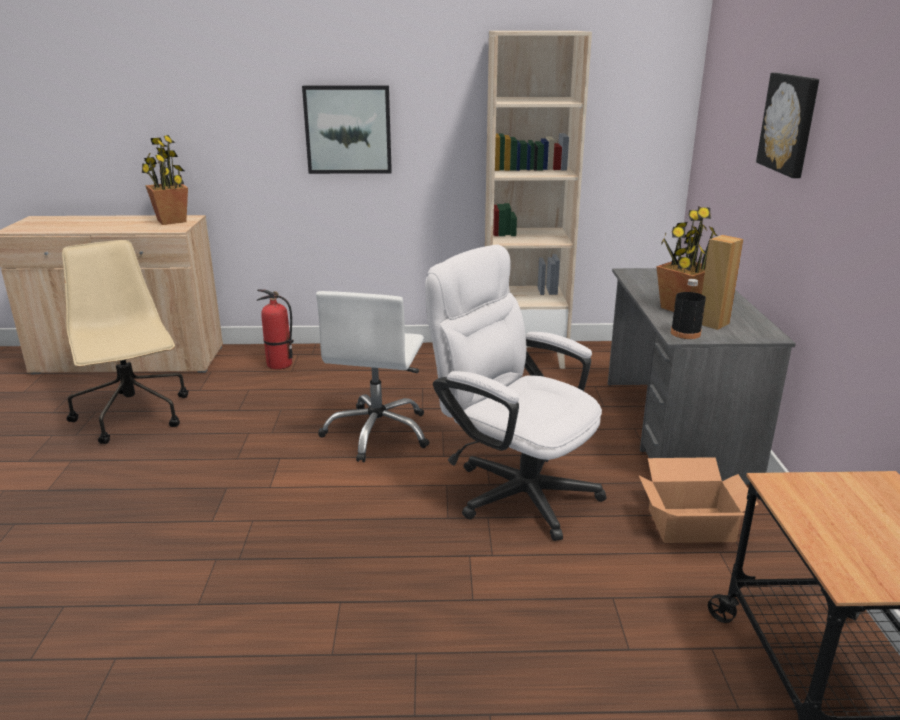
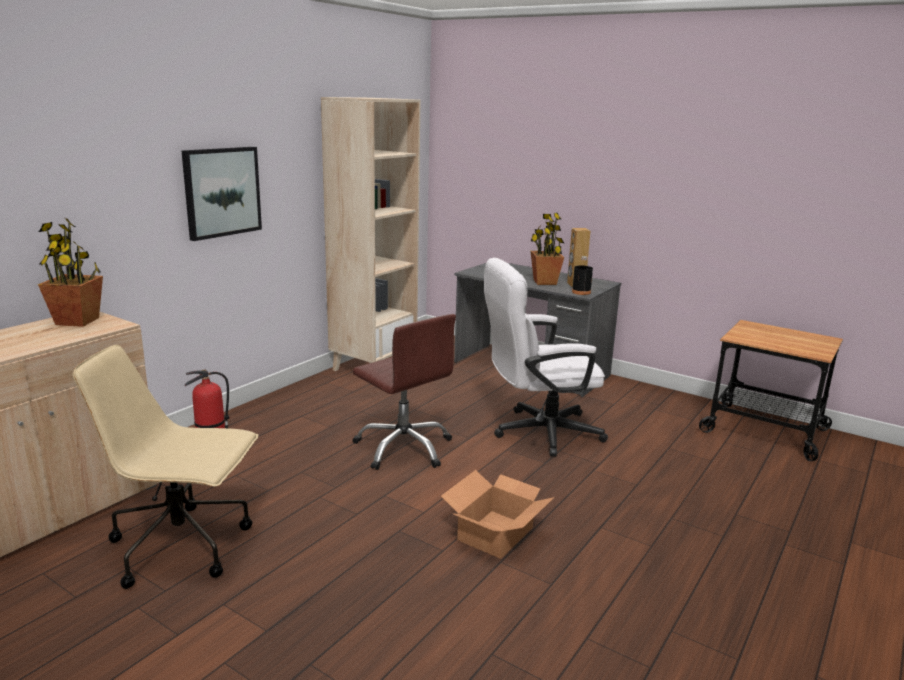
camera: 55 degrees left, 5 degrees down
(378, 433) = (404, 447): white office chair -> brown office chair
(692, 525) = (626, 405): cardboard box -> cardboard box (496, 533)
(790, 124) = (571, 157): picture -> none

